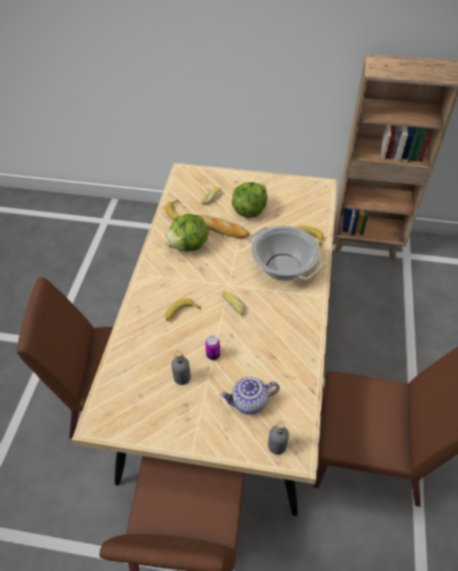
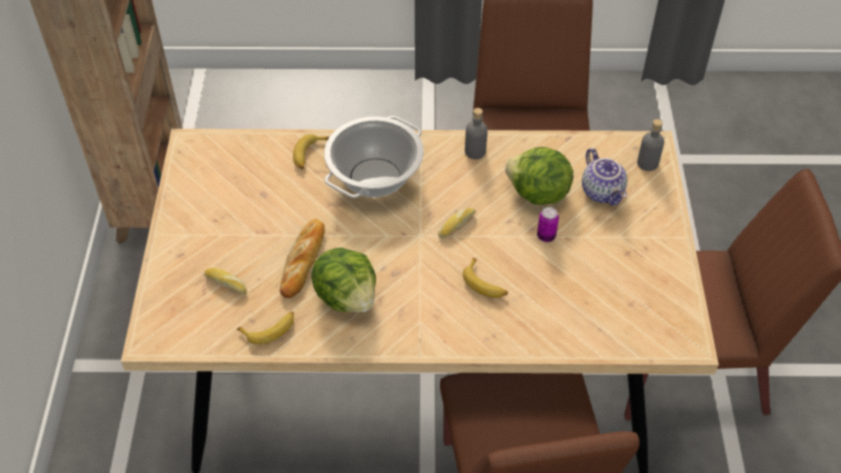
camera: 100 degrees left, 0 degrees up
(182, 377) = (590, 263): grey bottle -> grey bottle (475, 152)
(249, 210) = (255, 229): lettuce -> lettuce (537, 194)

